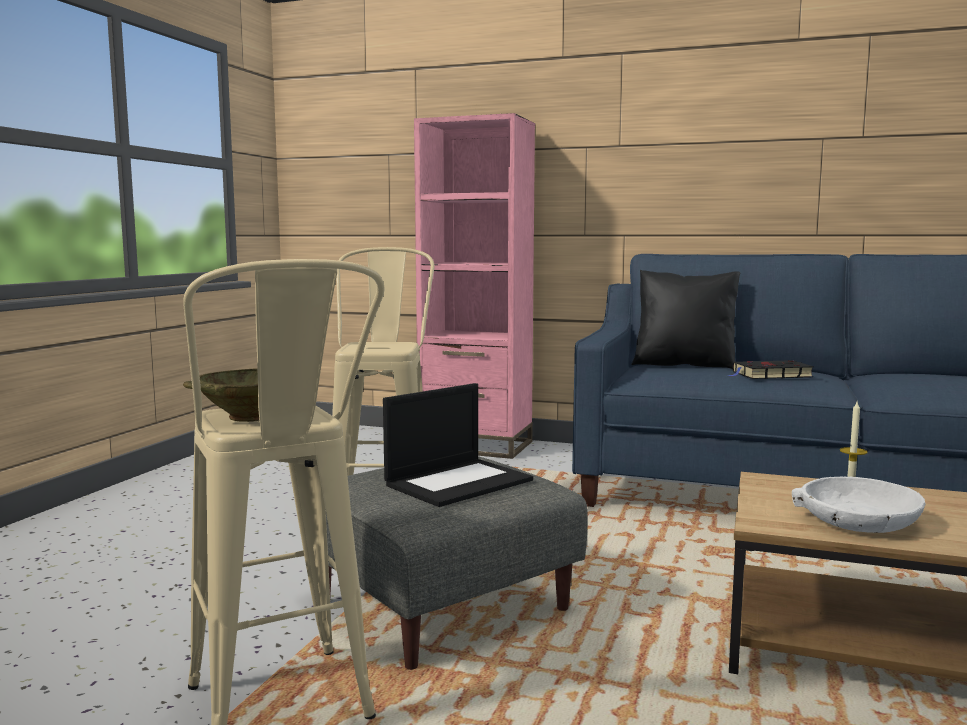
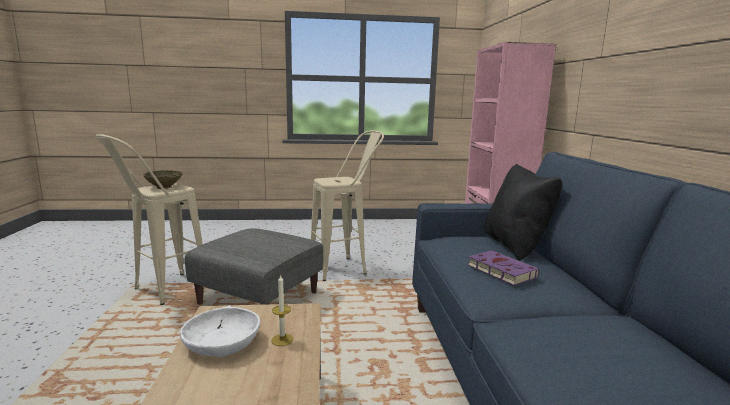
camera: 65 degrees right, 5 degrees up
(459, 482) = (257, 245): laptop -> none
(770, 375) = (499, 270): black book -> purple book

